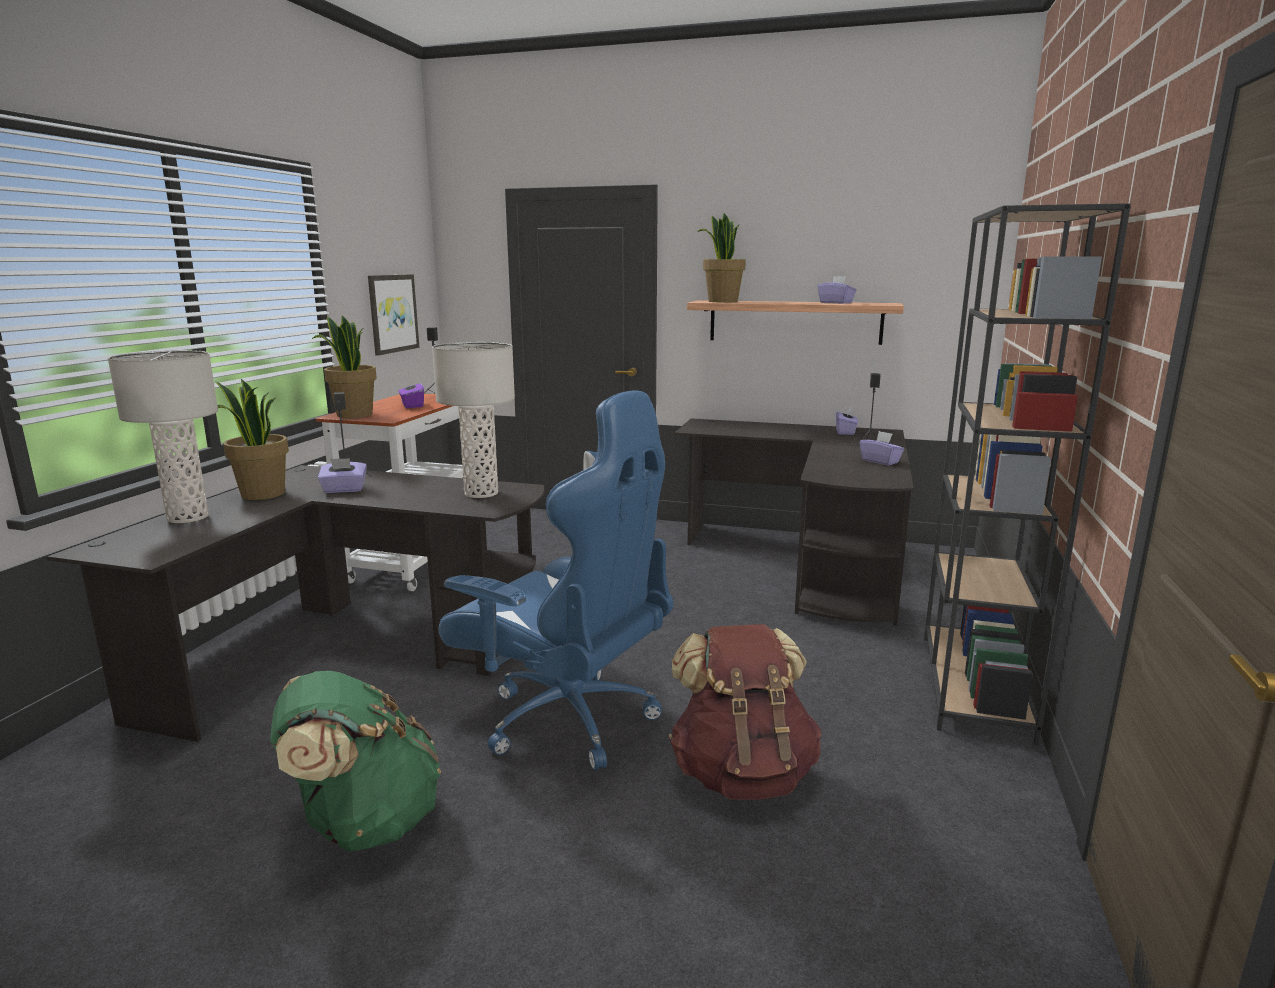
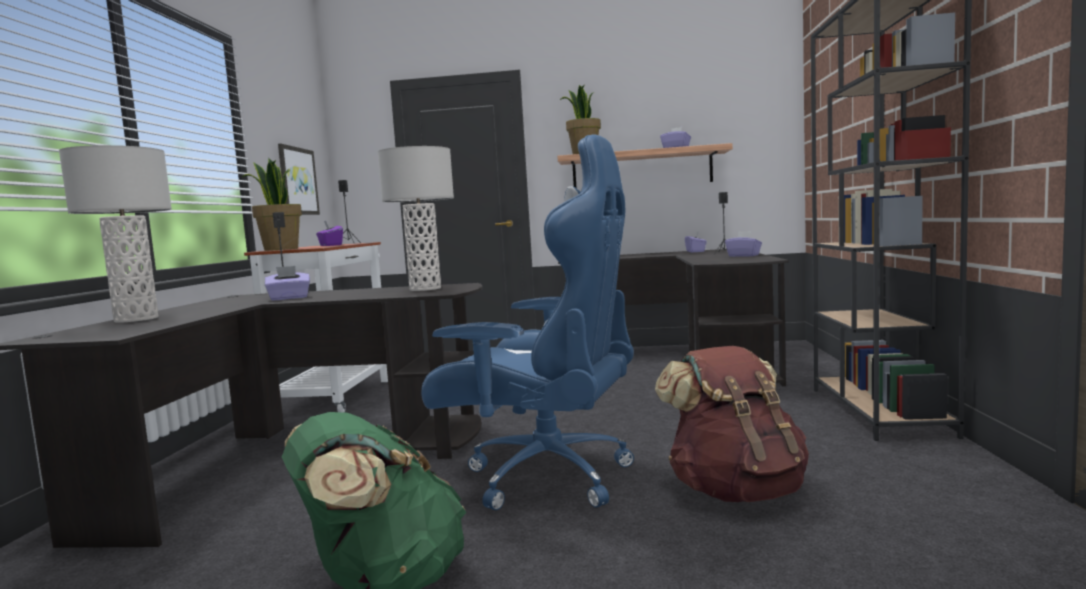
camera: 10 degrees left, 10 degrees down
(262, 494) = (206, 306): potted plant -> none

